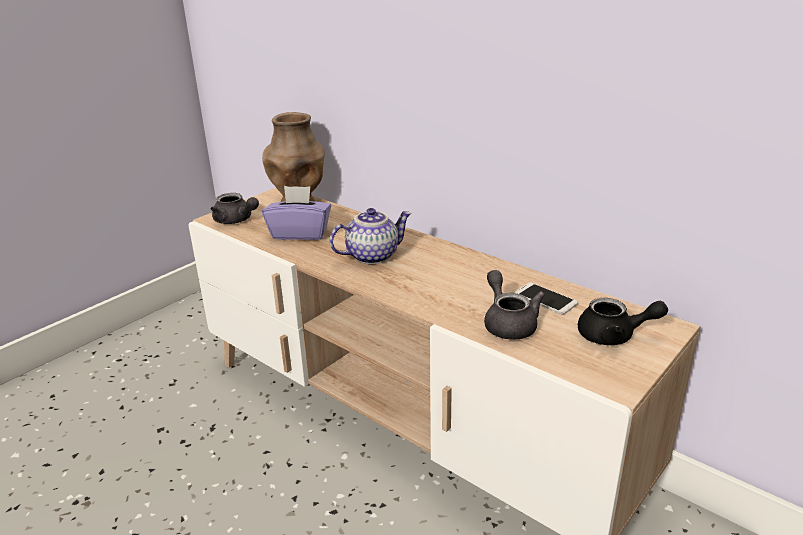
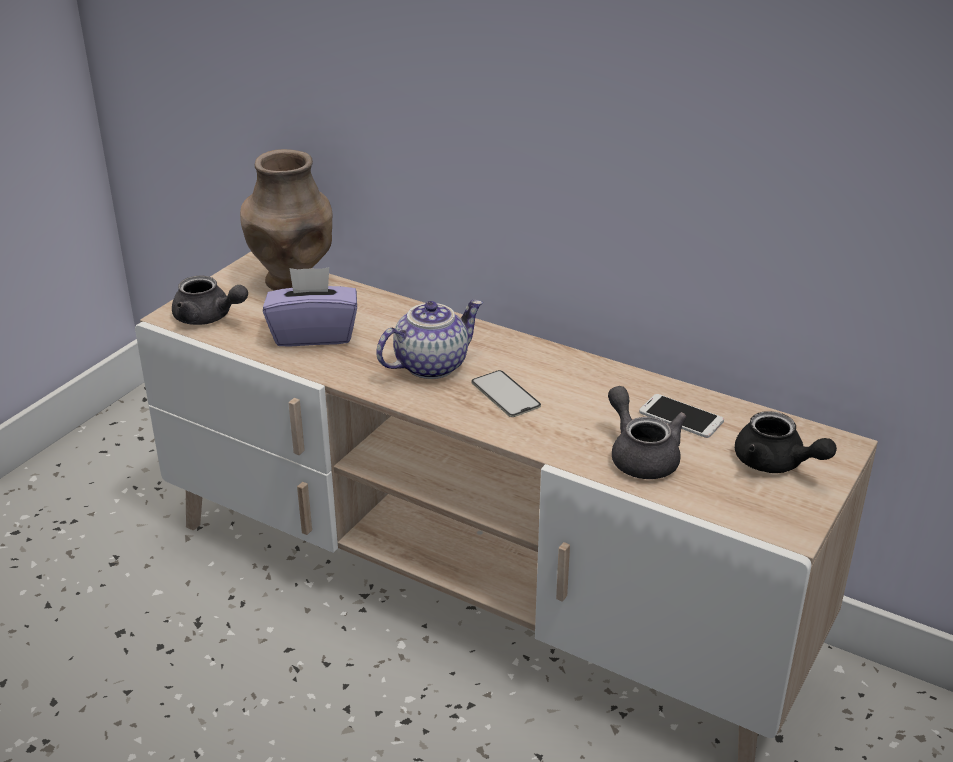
camera: 10 degrees left, 5 degrees up
(419, 276) = (505, 394): none -> phone
(614, 336) = (776, 464): black teapot -> black teapot turned 45 degrees clockwise

